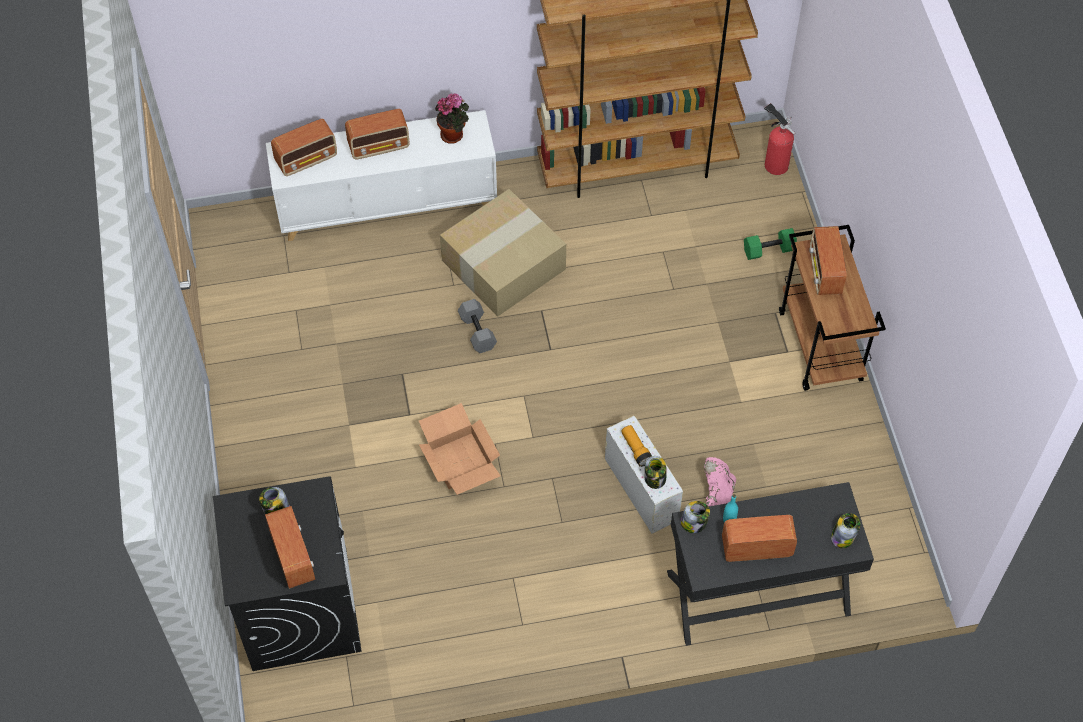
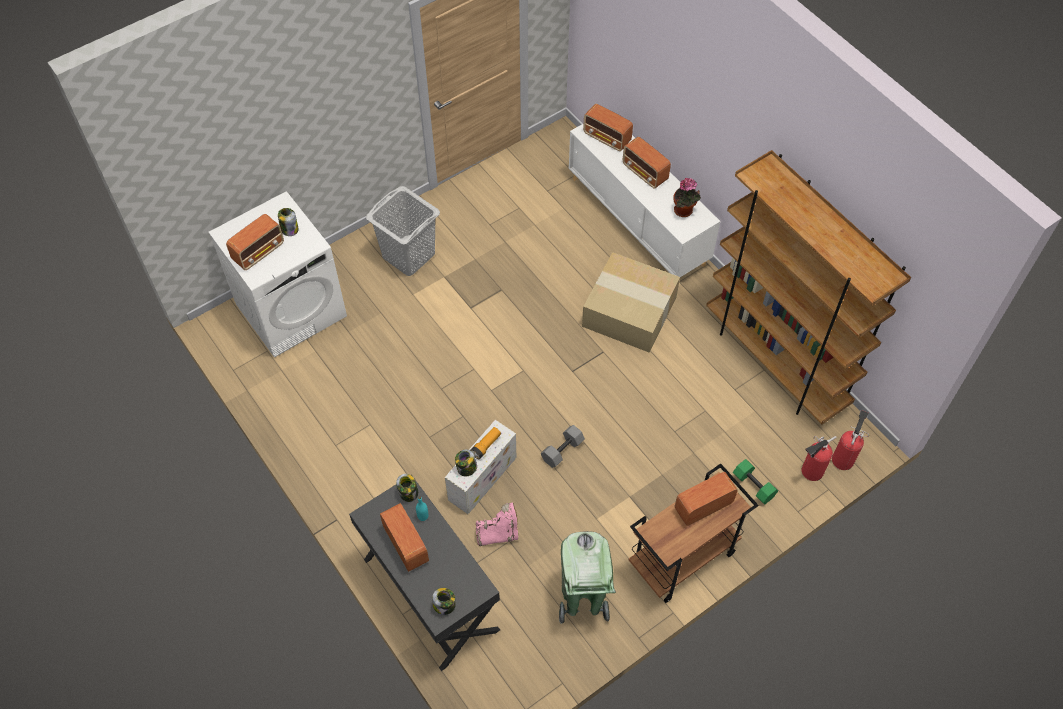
camera: 65 degrees right, 0 degrees up
(294, 450) = (408, 255): none -> grey laundry basket
(299, 608) = (291, 309): black washing machine -> white washing machine
(459, 460) = (448, 352): cardboard box -> none
(476, 332) = (561, 319): grey dumbbell -> grey dumbbell (562, 450)
(776, 197) = (810, 472): none -> fire extinguisher
(826, 452) = (582, 599): none -> green trash can

